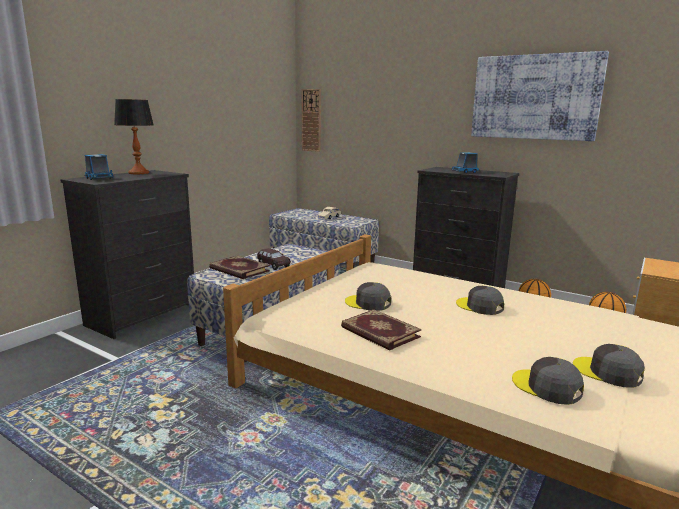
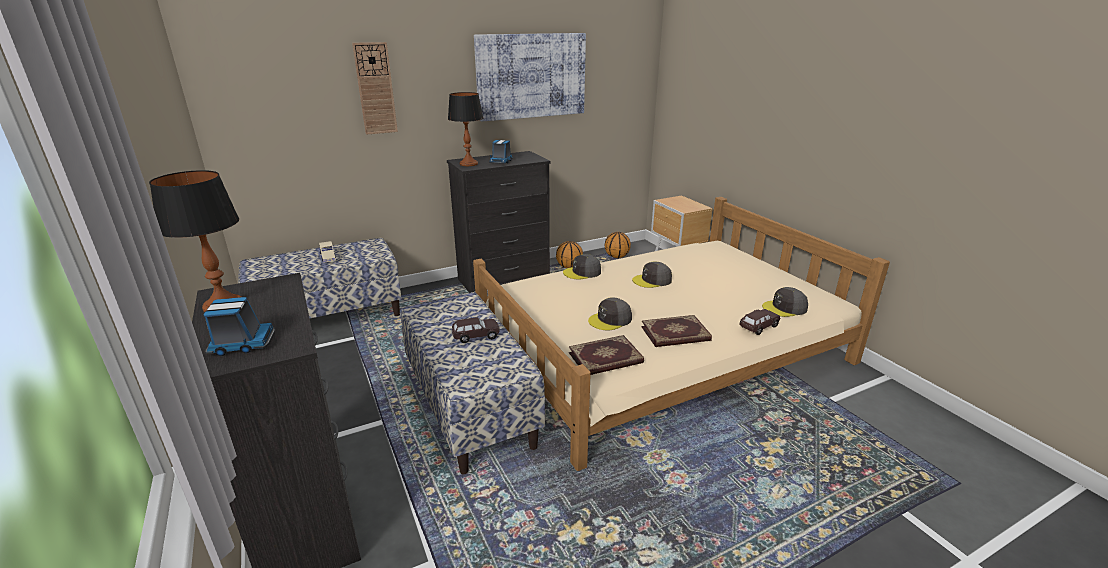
camera: 60 degrees left, 10 degrees up
(239, 270) = (469, 361): book -> book (606, 359)
(311, 120) = (231, 126): wall clock -> wall clock (375, 89)
(438, 169) = (468, 164): none -> table lamp
(462, 374) = (758, 327): none -> brown toy car
(607, 372) = (773, 284): grey cap -> grey cap (582, 272)

